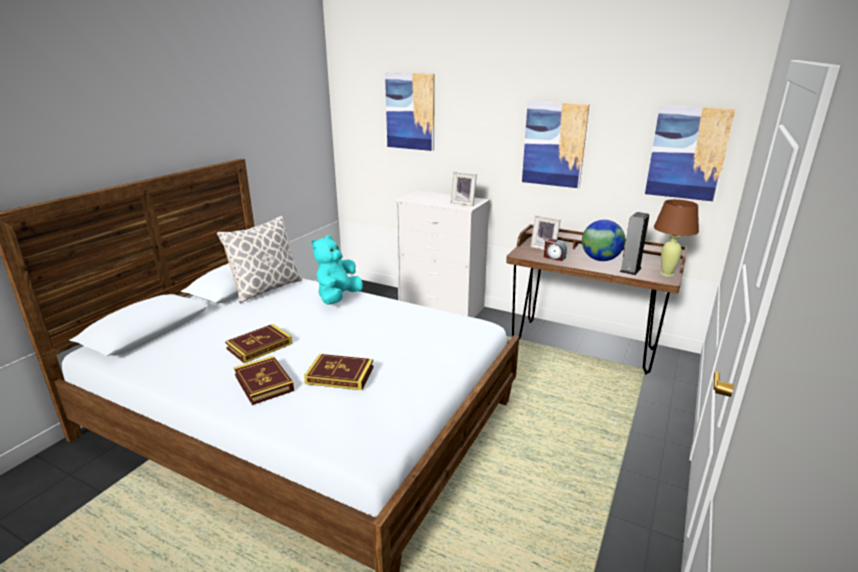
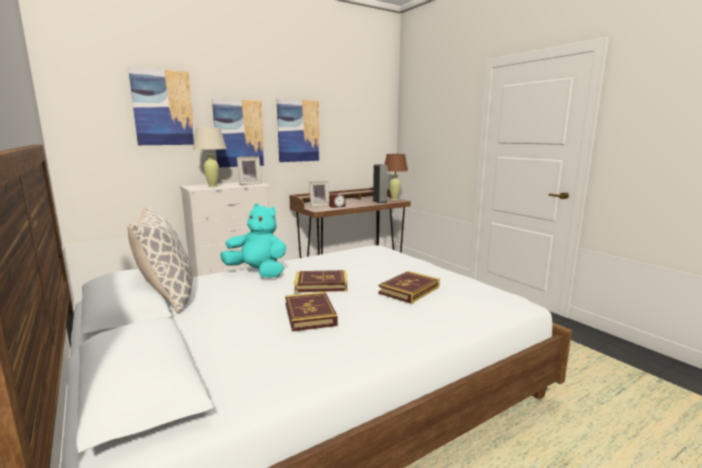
camera: 60 degrees left, 10 degrees down
(264, 383) = (389, 321): book -> book (321, 284)
(338, 298) = (258, 272): turquoise plush toy -> turquoise plush toy turned 150 degrees clockwise
(427, 198) = (213, 186): none -> beige table lamp
(600, 259) = (356, 202): globe -> none
(687, 153) = (372, 130): picture -> picture (239, 133)

